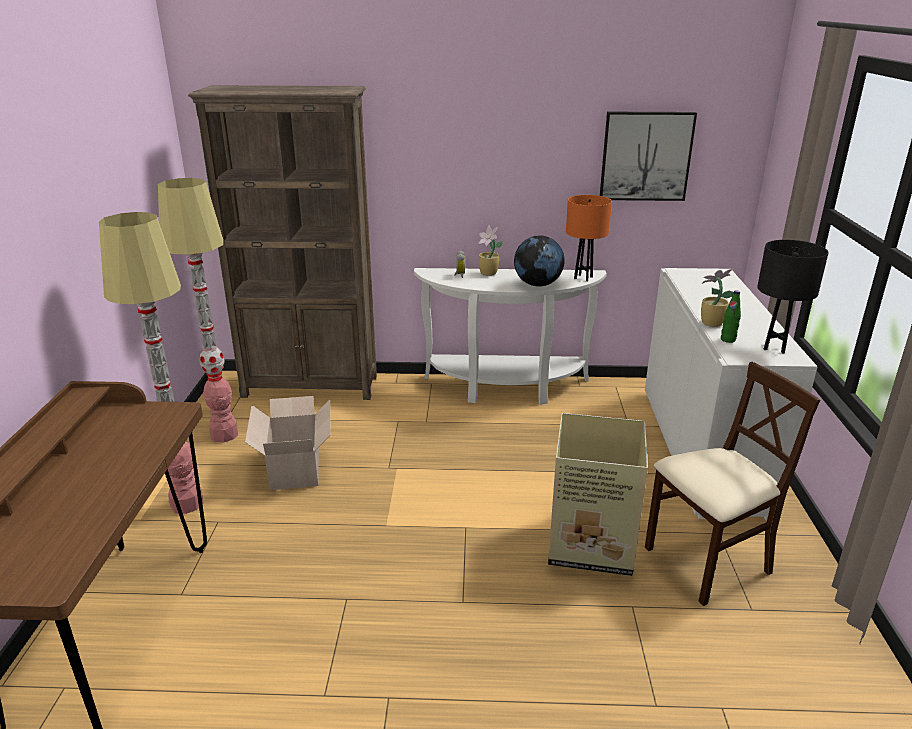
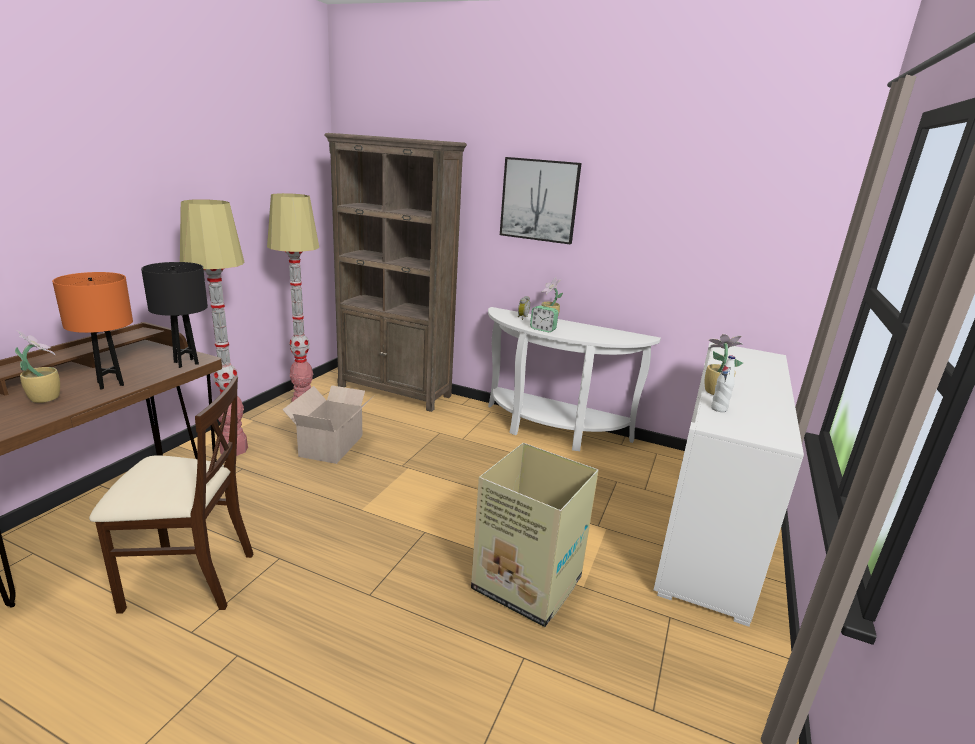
camera: 20 degrees right, 5 degrees down
(66, 504) = (45, 398): none -> potted plant
(493, 285) = (543, 329): none -> alarm clock
(537, 284) = (584, 336): globe -> none
(583, 278) = (632, 339): orange table lamp -> orange table lamp (110, 384)
(646, 156) = (712, 231): picture -> picture (539, 200)
(707, 563) = (636, 642): beige chair -> beige chair (188, 579)
(728, 340) = (719, 409): green bottle -> white bottle
(774, 348) = (767, 427): black table lamp -> black table lamp (186, 363)

